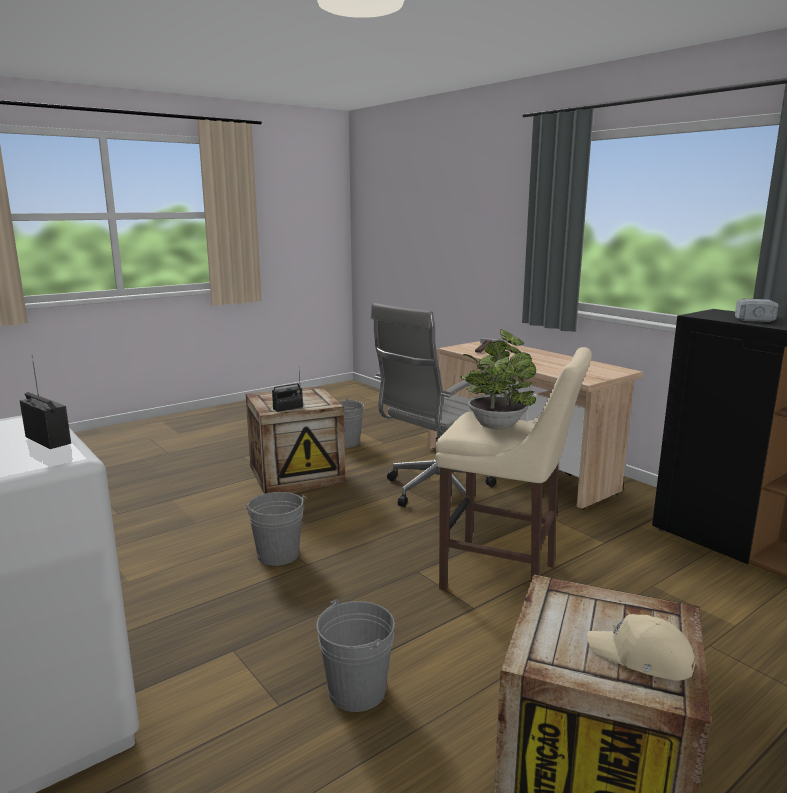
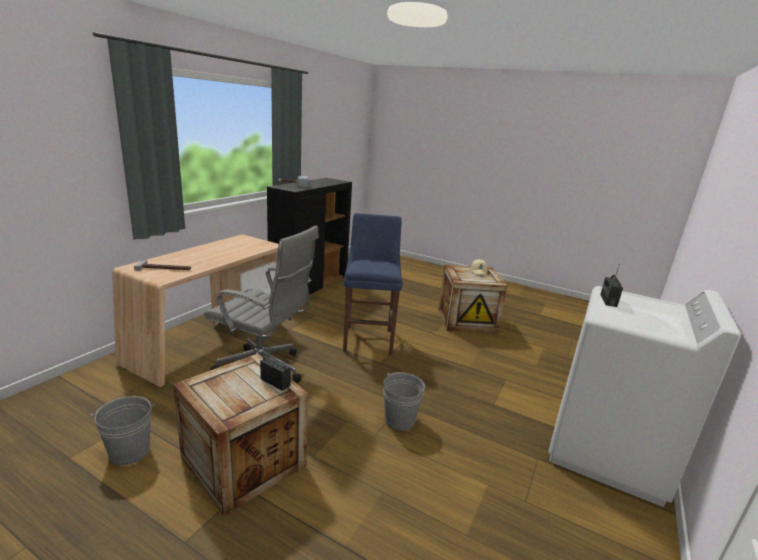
camera: 115 degrees left, 5 degrees up
(357, 691) = (478, 363): grey bucket -> none
(497, 424) = (372, 263): potted plant -> none
(505, 578) = (368, 338): beige stool -> blue stool

